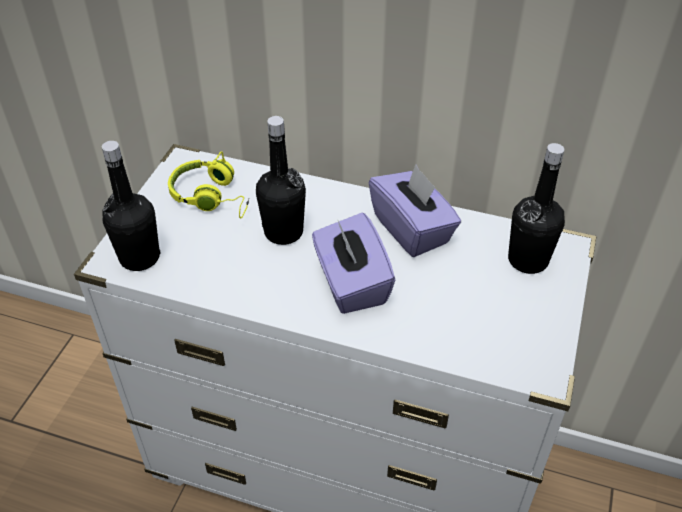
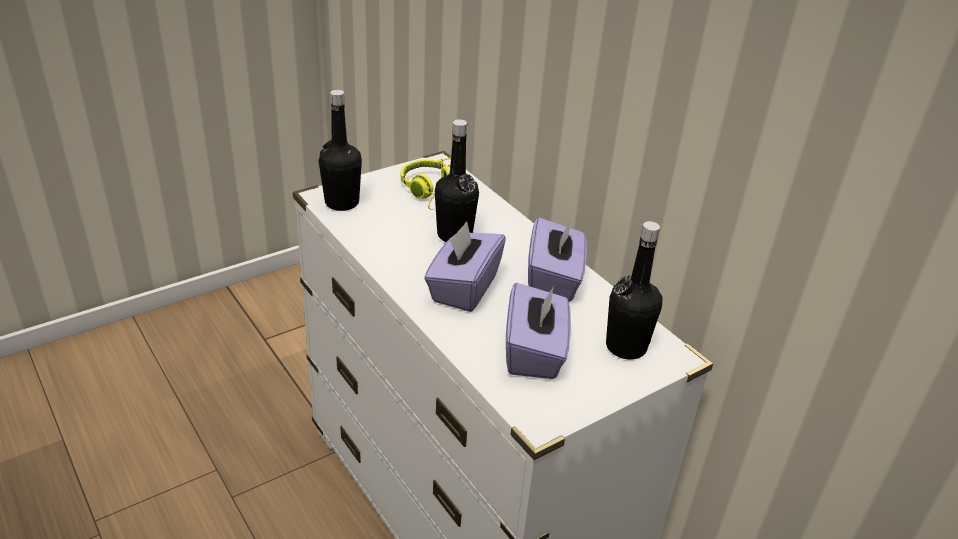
camera: 35 degrees right, 10 degrees down
(472, 311) = (535, 353): none -> purple tissue box

